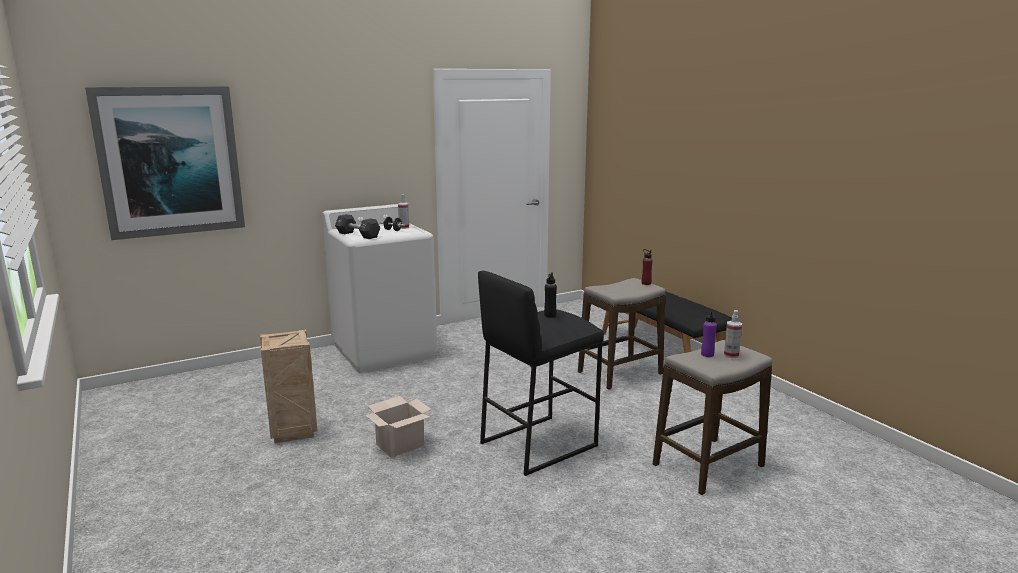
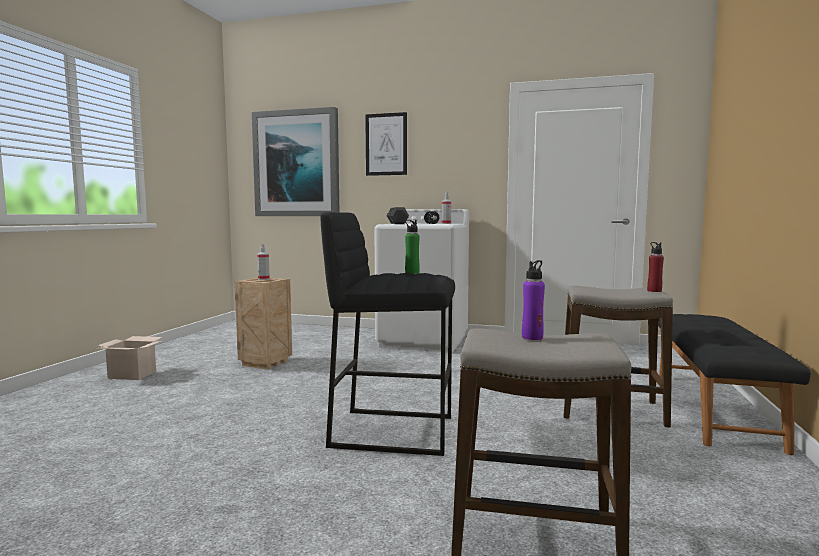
camera: 45 degrees right, 10 degrees down
(299, 133) = (386, 144): none -> picture
(400, 444) = (299, 391): cardboard box -> cardboard box (133, 375)
(550, 315) = (412, 272): black bottle -> green bottle
(731, 355) = (563, 343): spray bottle -> spray bottle (263, 279)

